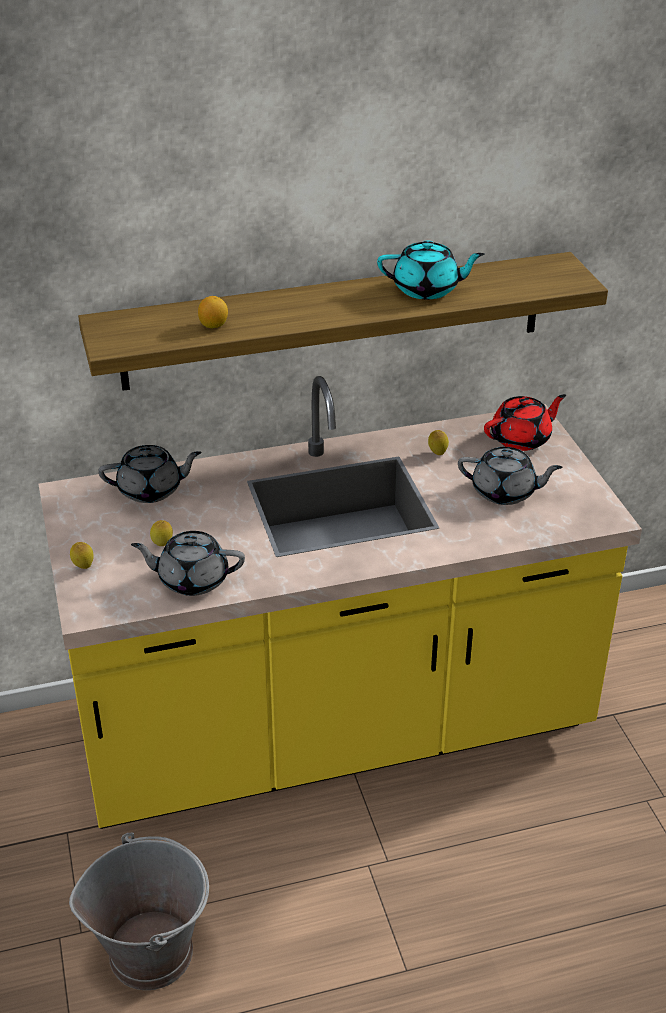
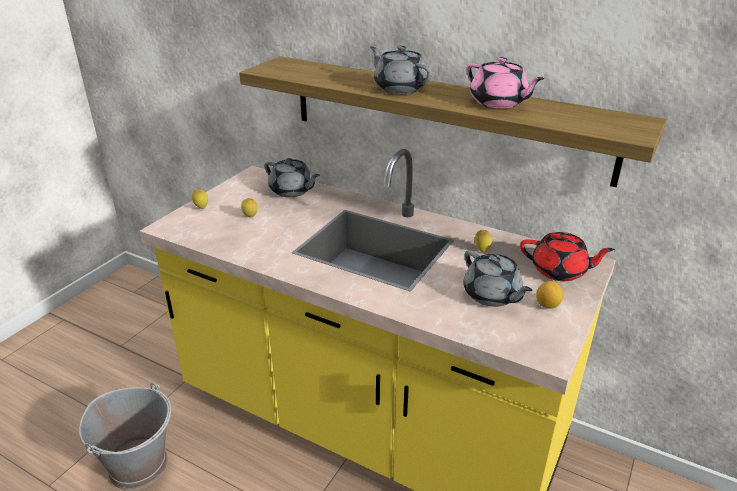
camera: 45 degrees right, 5 degrees down
(192, 579) = (233, 239): grey teapot -> grey teapot (399, 88)
(213, 325) = (329, 78): lemon -> lemon (547, 305)
(427, 289) = (499, 103): turquoise teapot -> pink teapot

